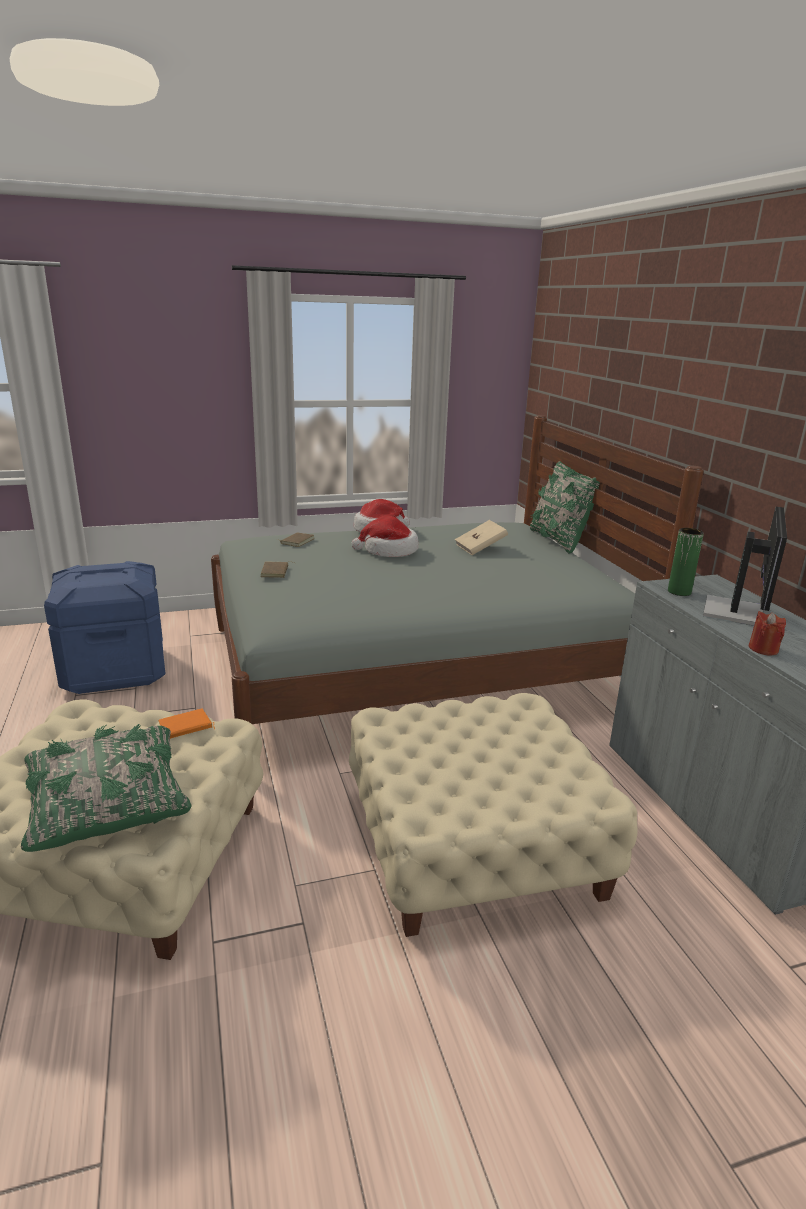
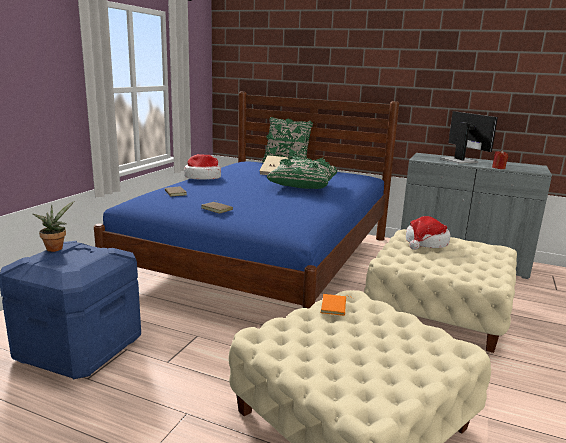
camera: 50 degrees left, 5 degrees down
(108, 807) = (409, 354): green pillow -> green pillow (302, 186)
(110, 564) = (55, 248): none -> potted plant
(389, 551) = (239, 184): hat -> hat (426, 243)
(415, 669) = (264, 261): grey bed -> blue bed
(679, 592) = (429, 159): green vase -> none

